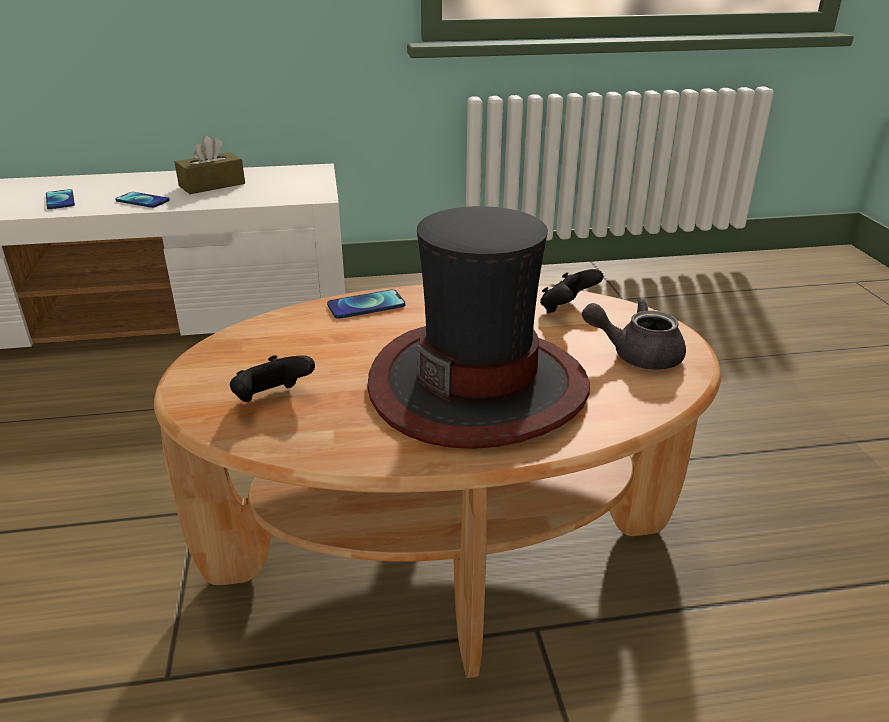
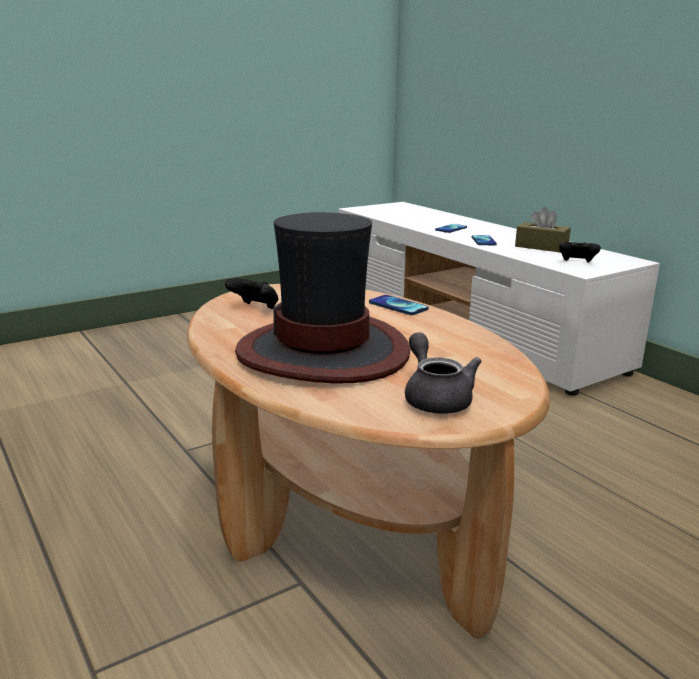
camera: 65 degrees right, 10 degrees down
(567, 309) = (484, 363): black game controller -> black game controller (577, 262)

